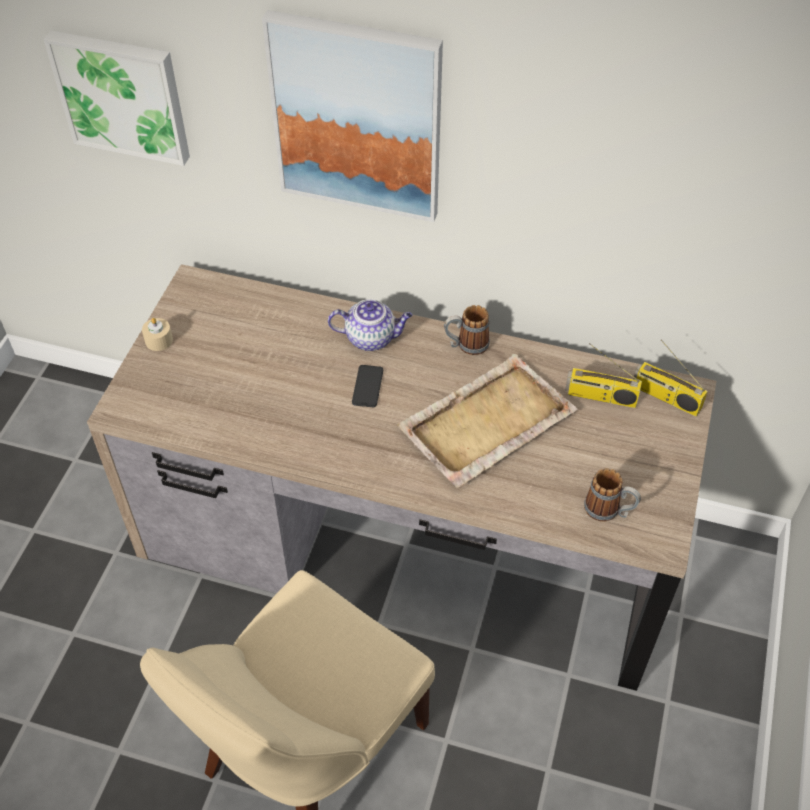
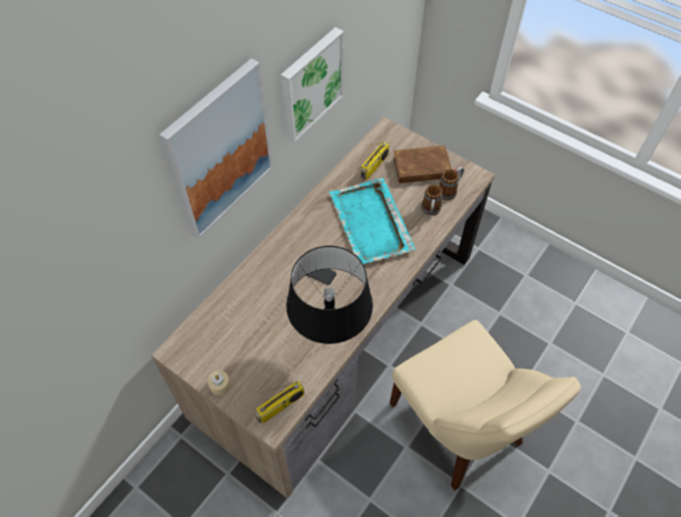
camera: 70 degrees left, 5 degrees up
(122, 95) = (82, 291): picture -> picture (310, 84)
(264, 431) = (330, 339): none -> black table lamp
(371, 338) = (280, 259): teapot -> none
(466, 345) = (309, 213): mug -> mug (430, 211)
(485, 423) = (371, 223): beige tray -> turquoise tray
(635, 460) = (422, 168): none -> brown book
(665, 397) = (386, 140): radio -> radio (280, 406)

